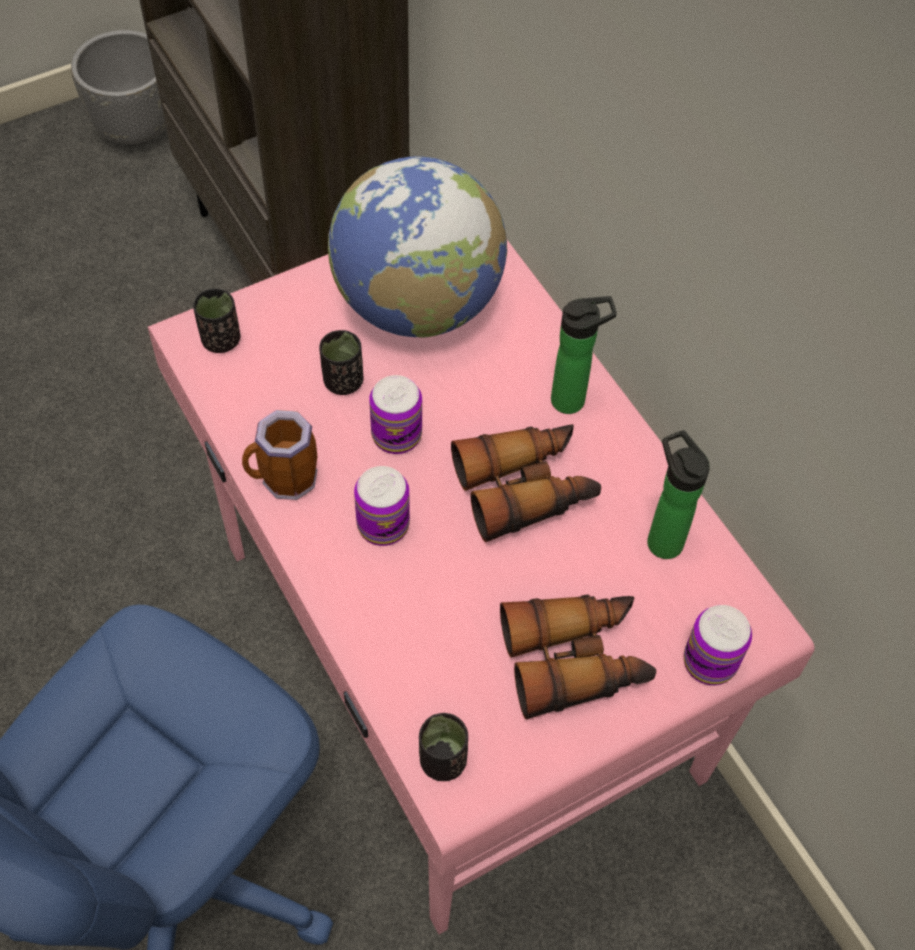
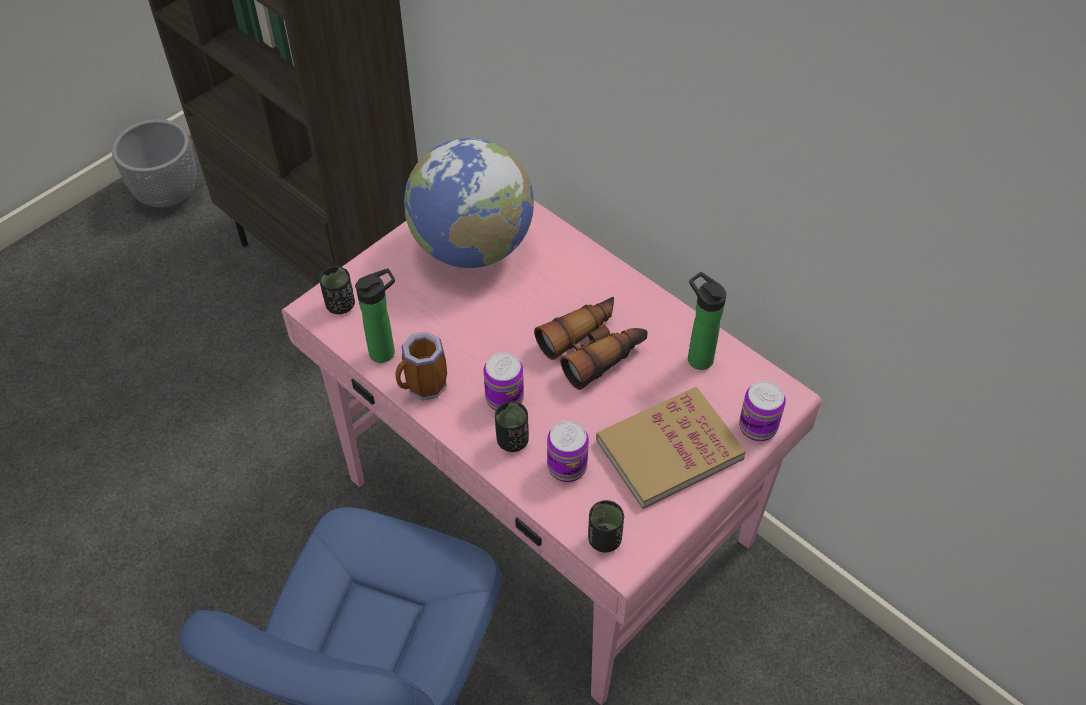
camera: 15 degrees left, 5 degrees down
(343, 381) = (439, 311): black cup -> black cup (512, 440)
(396, 435) = (491, 337): can -> can (567, 467)
(573, 399) = (603, 283): bottle -> bottle (386, 351)
(576, 659) = (669, 449): binoculars -> book

